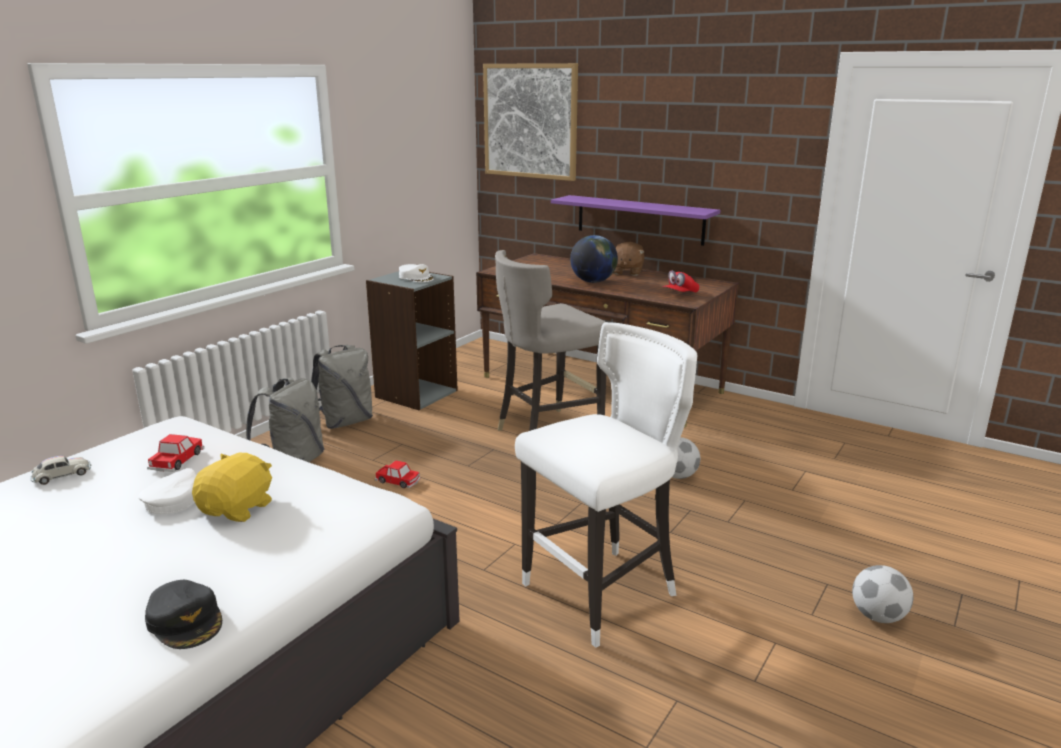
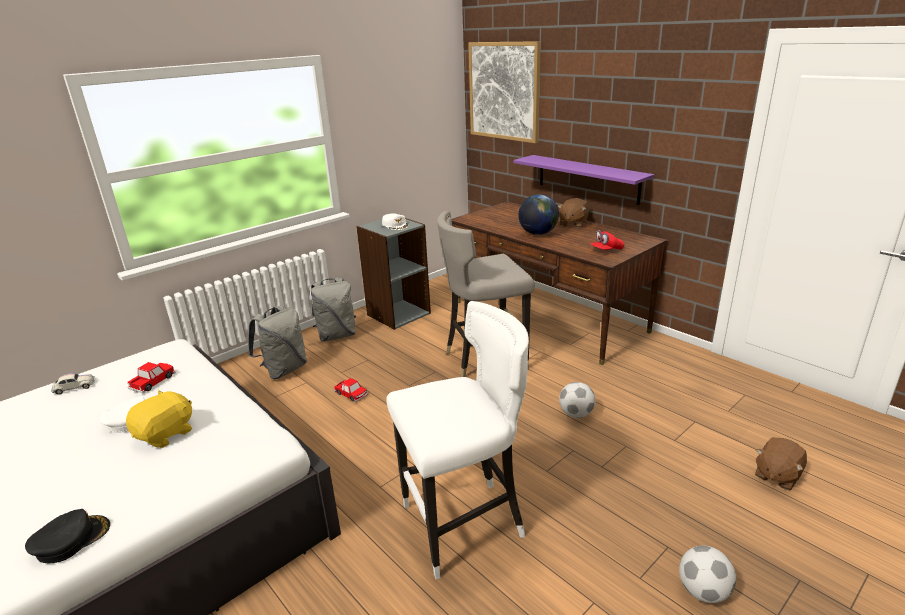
camera: 15 degrees right, 5 degrees up
(186, 621) = (71, 539): black cap -> black cap turned 105 degrees counterclockwise
(904, 509) = (776, 475): none -> brown plush toy

